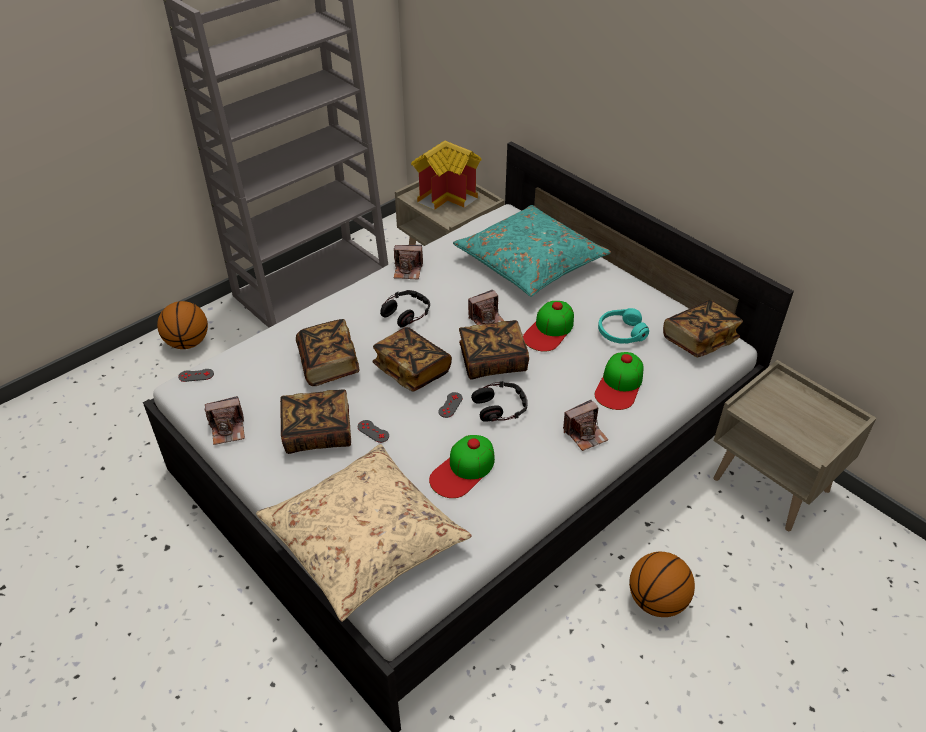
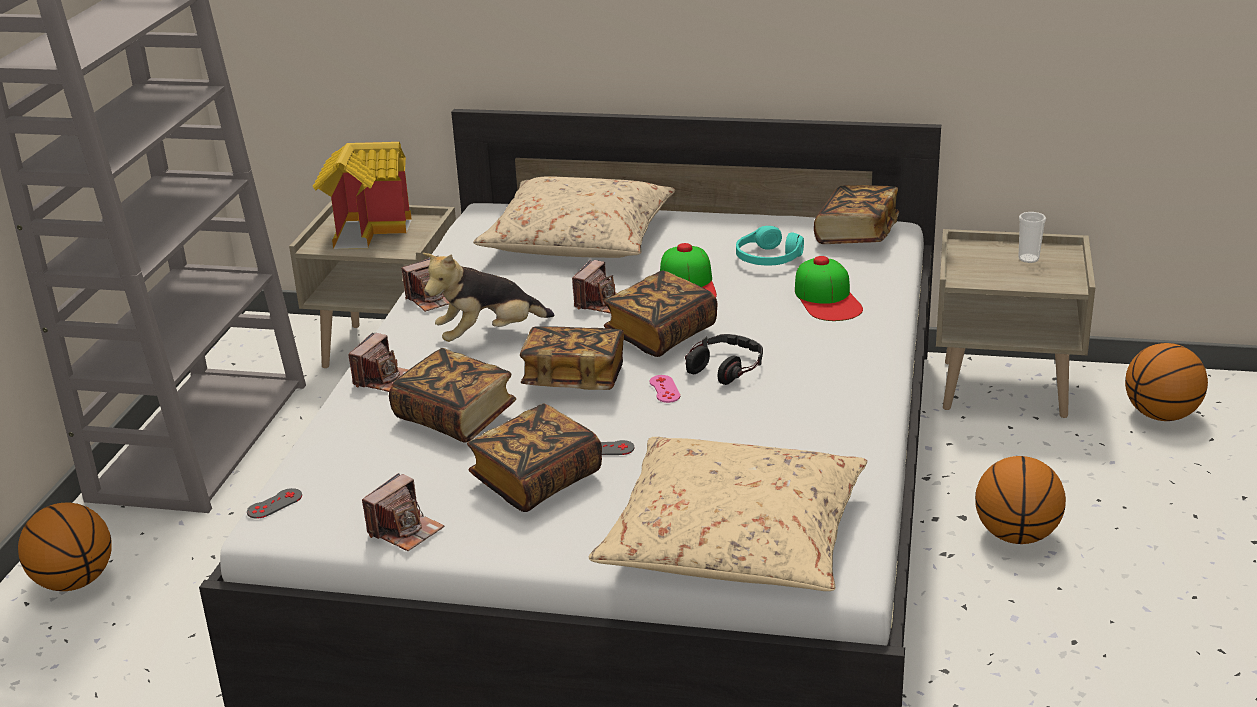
camera: 35 degrees left, 15 degrees down
(406, 313) = (488, 335): headphones -> plush toy
(450, 405) = (664, 389): grey game controller -> pink game controller
(463, 470) = (761, 433): cap -> none
(530, 262) = (579, 239): turquoise pillow -> beige pillow
(585, 434) = (849, 349): camera -> camera (385, 379)
(813, 414) = (1028, 259): none -> cup
(859, 568) = (1161, 415): none -> basketball

